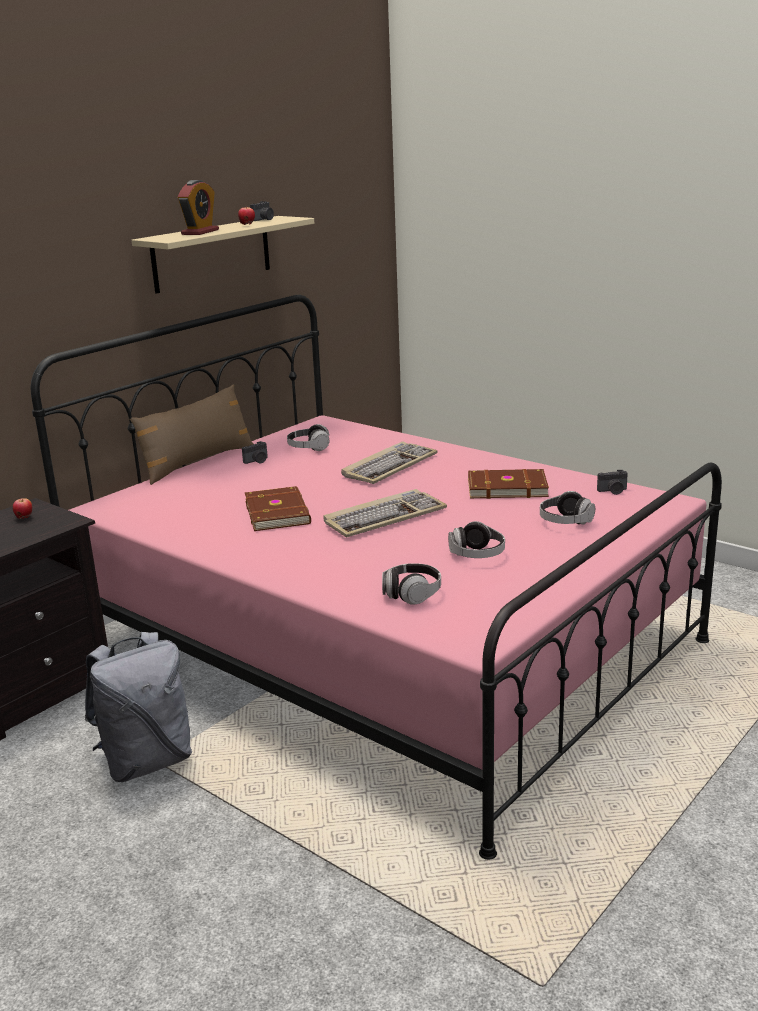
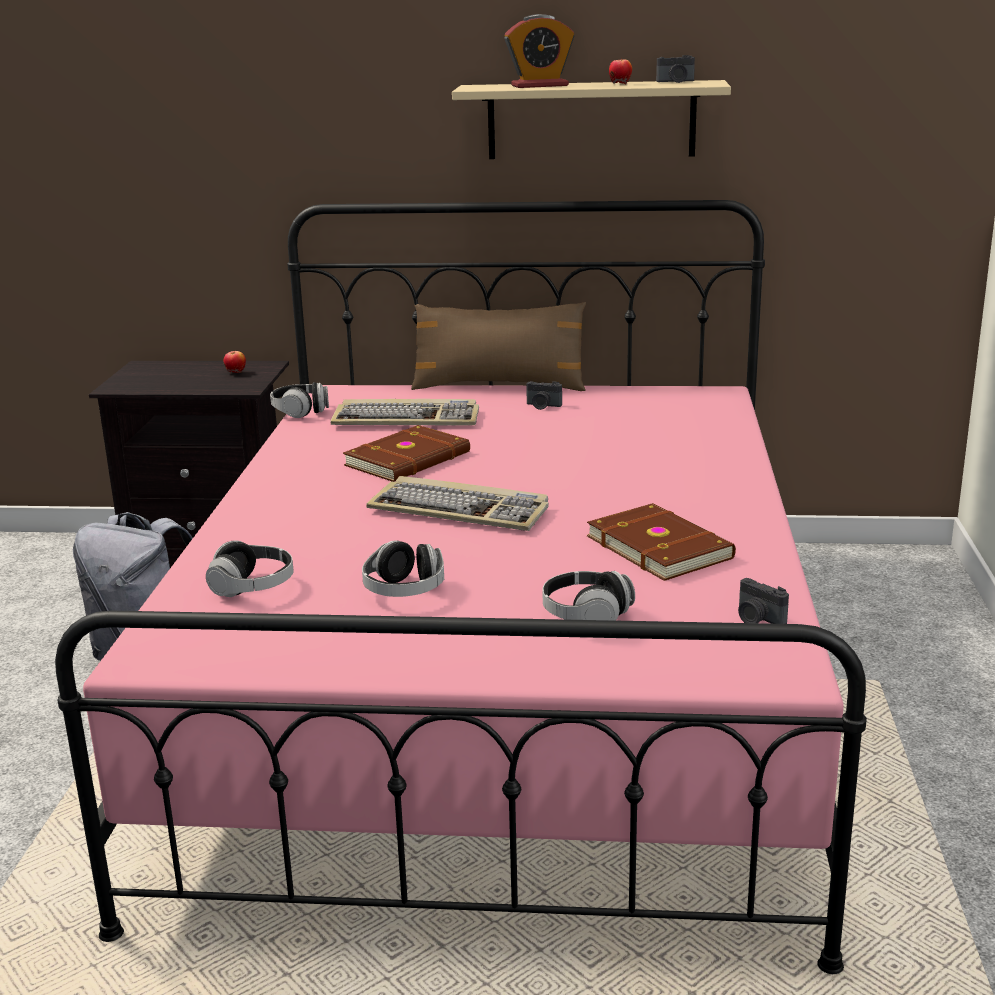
camera: 55 degrees right, 0 degrees up
(309, 448) = (621, 414): headphones -> headphones (301, 411)
(389, 466) = (628, 466): keyboard -> keyboard (407, 419)

